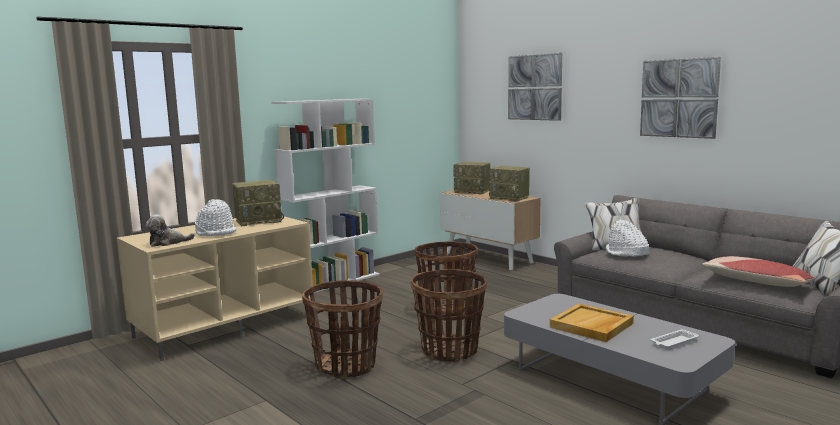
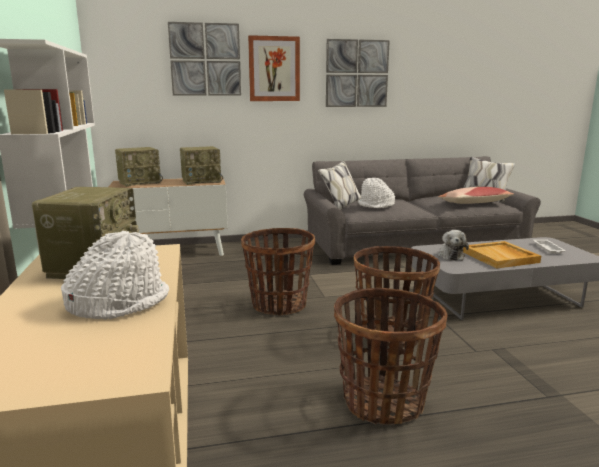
camera: 60 degrees left, 5 degrees up
(167, 243) = (114, 356): plush toy -> plush toy (450, 255)
(591, 94) = (274, 69): none -> picture

